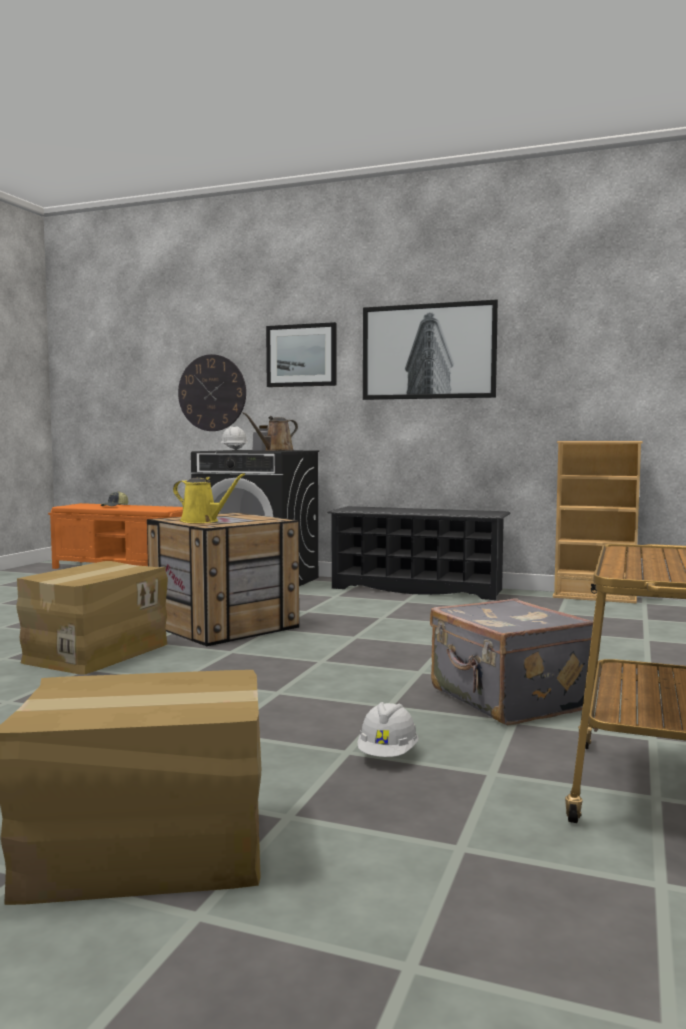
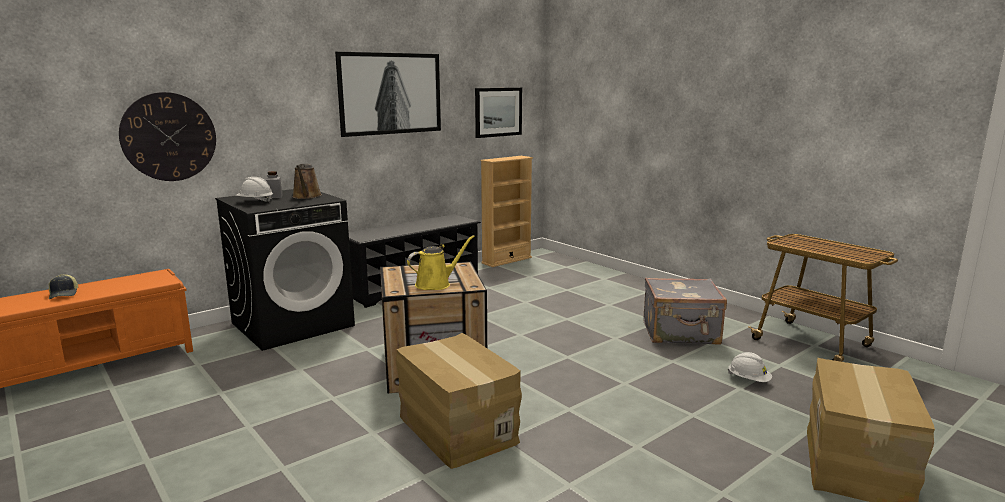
camera: 60 degrees left, 10 degrees up
(301, 355) = (276, 95): picture -> picture (498, 112)

